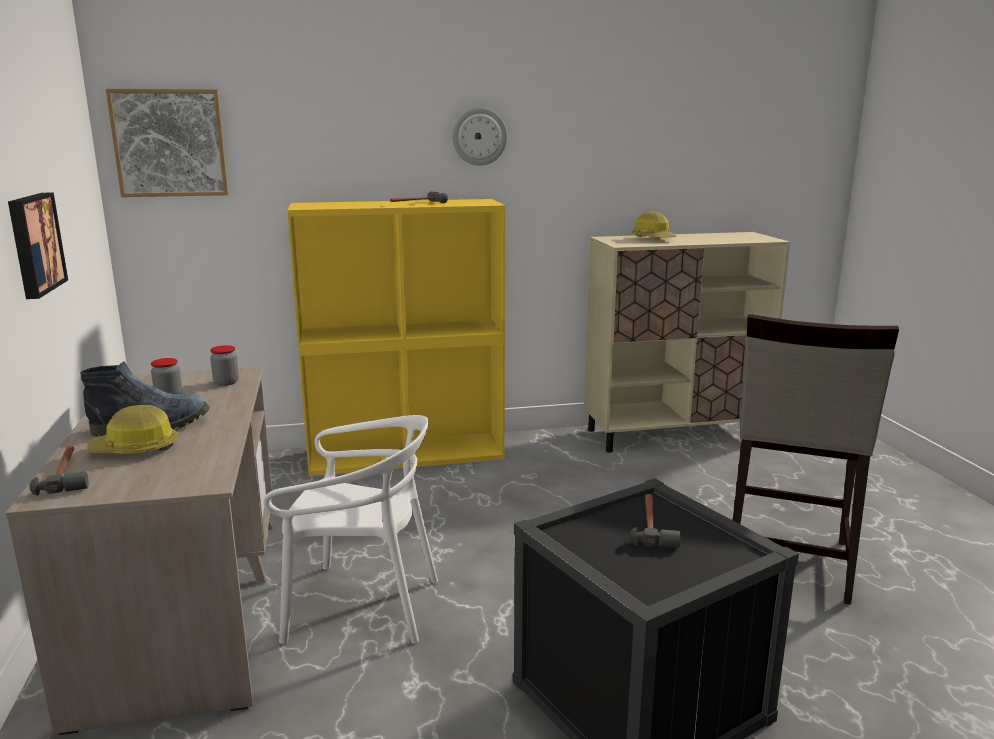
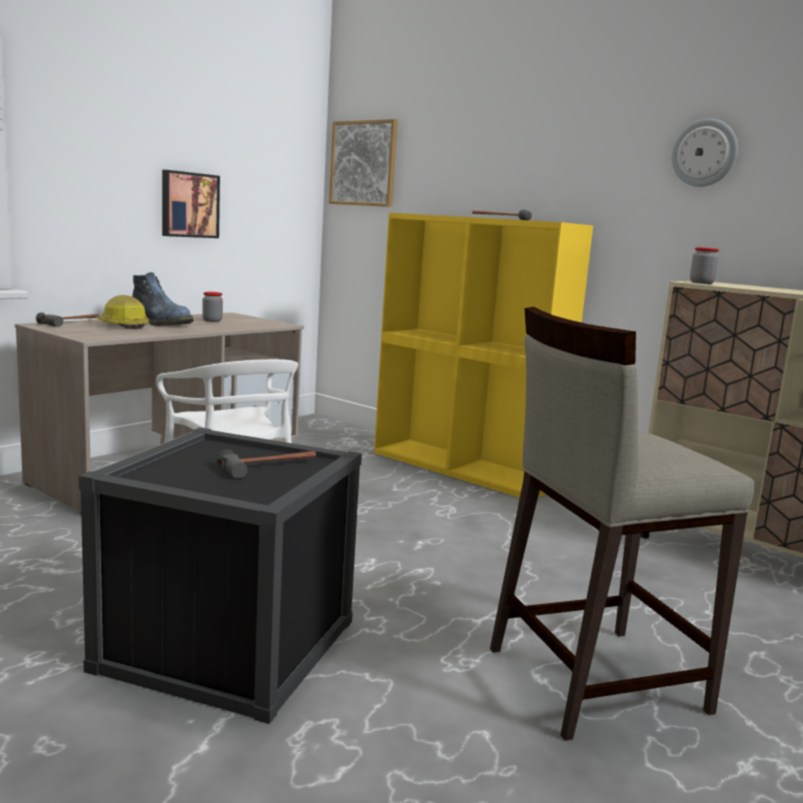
camera: 50 degrees right, 5 degrees down
(226, 382) = (258, 324): jar -> jar (701, 283)
(479, 136) = (595, 159): wall clock -> wall clock (704, 153)
(653, 239) = (761, 287): hard hat -> none

